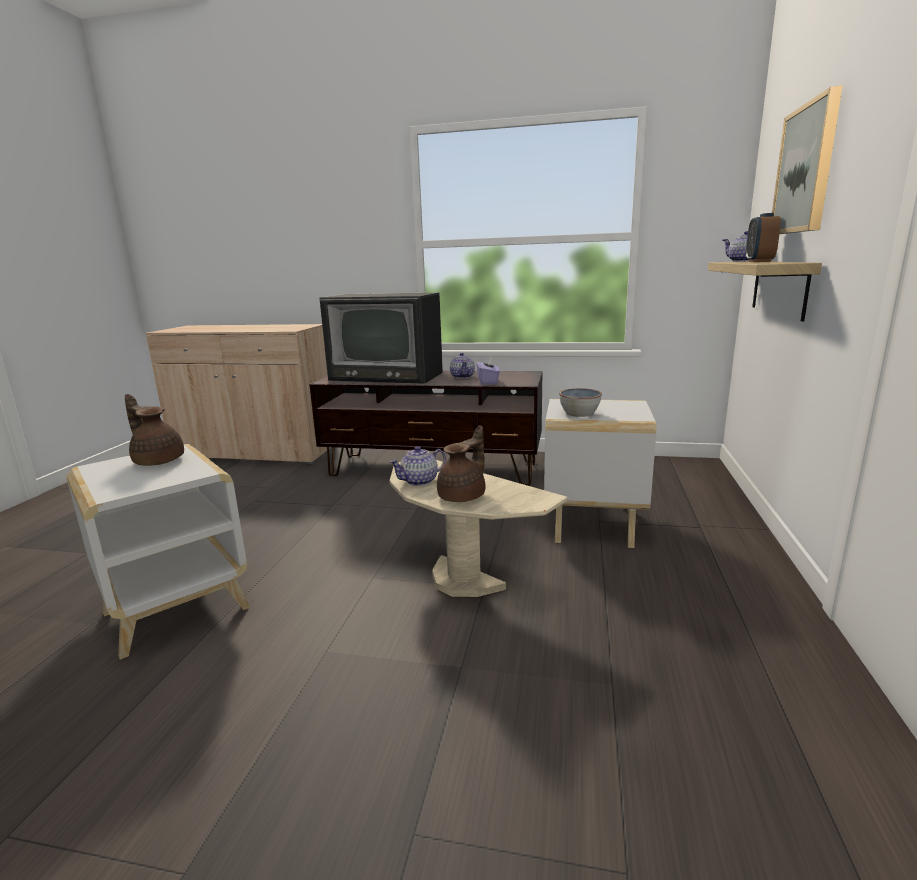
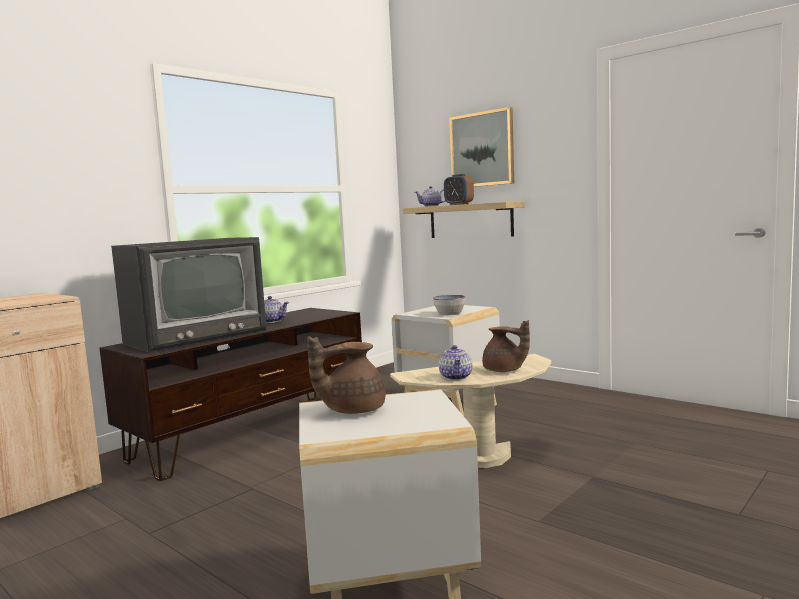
camera: 60 degrees left, 10 degrees down
(463, 496) = (504, 370): brown teapot -> brown teapot turned 150 degrees clockwise
(488, 382) = (311, 318): purple tissue box -> none

